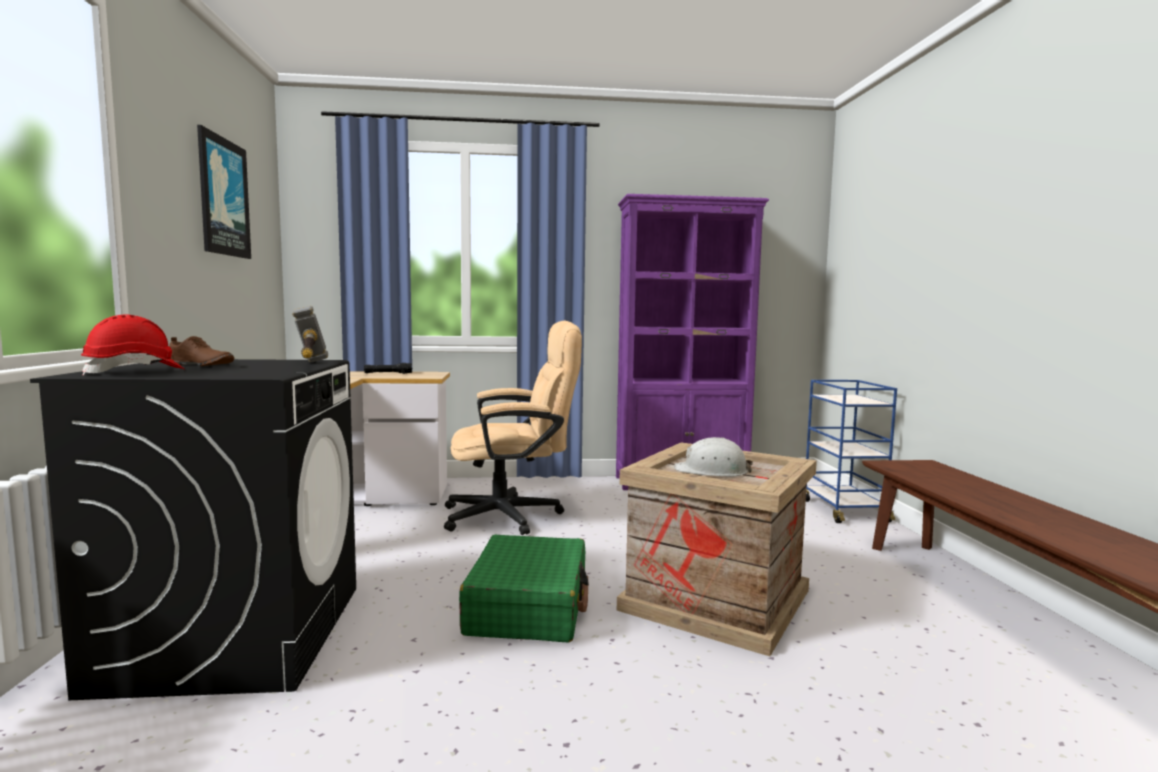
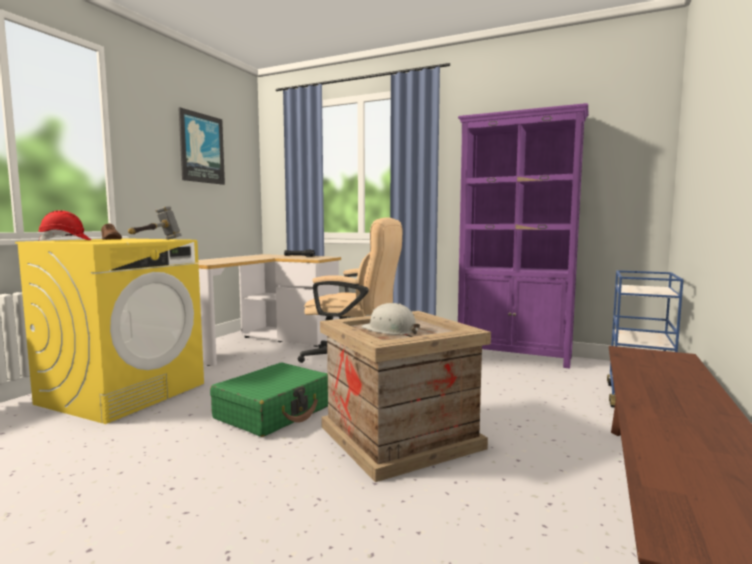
camera: 30 degrees right, 0 degrees up
(236, 635) = (124, 393): black washing machine -> yellow washing machine

